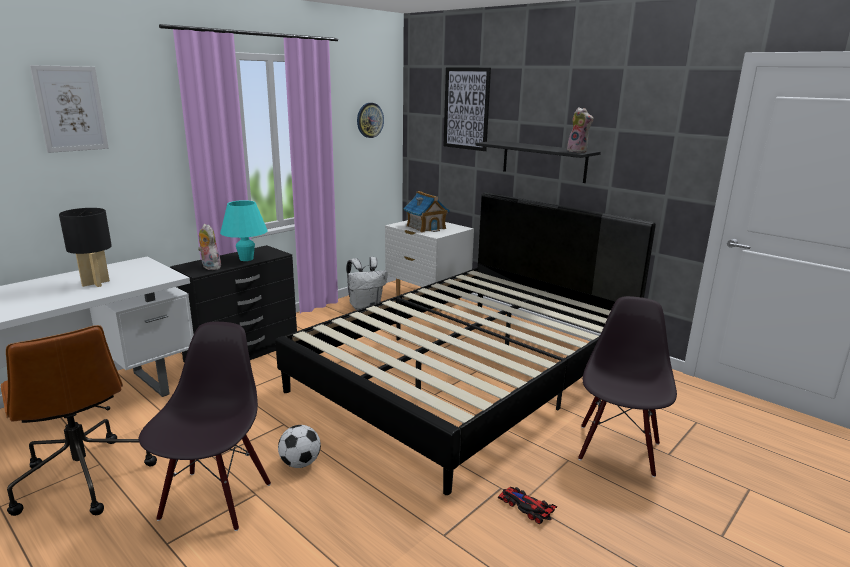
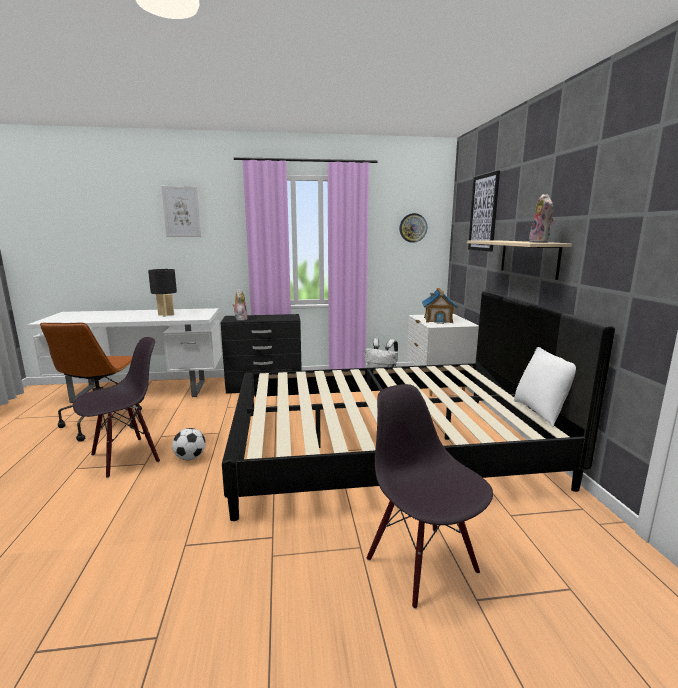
camera: 40 degrees right, 5 degrees down
(246, 259) = (269, 318): turquoise table lamp -> none
(525, 506) = (266, 561): toy car -> none
(544, 161) = (528, 258): black shelf -> beige shelf
(587, 302) = (541, 412): none -> white pillow
(617, 450) = (423, 564): black chair -> black chair turned 90 degrees counterclockwise

